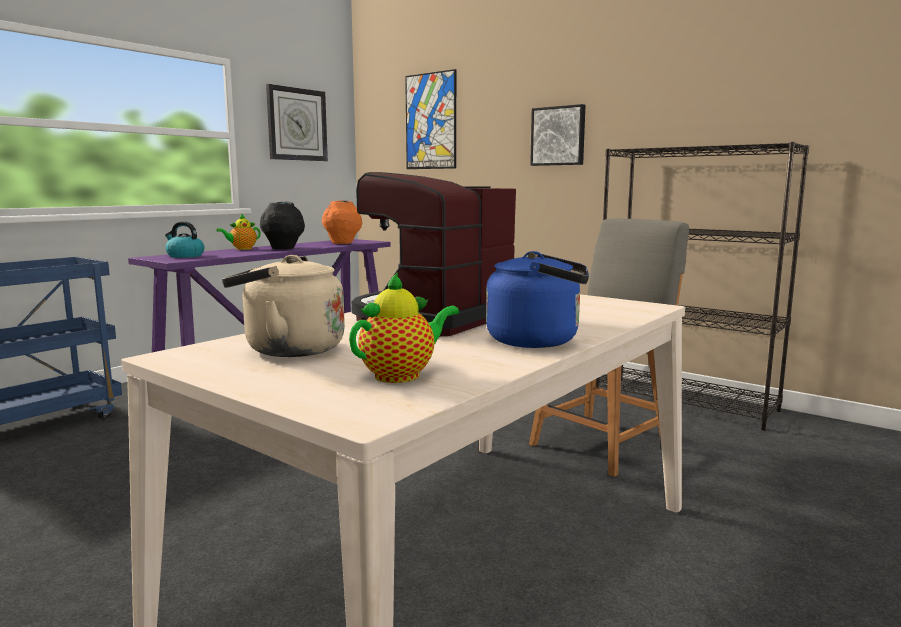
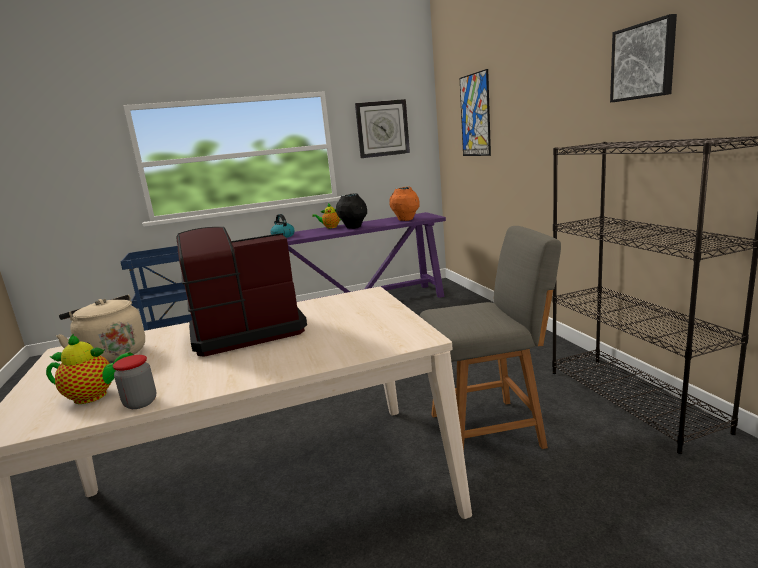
camera: 35 degrees right, 5 degrees up
(493, 369) = (140, 403): none -> jar
(538, 341) = (236, 373): blue kettle -> none
(558, 136) = (554, 126): picture -> picture (644, 61)

